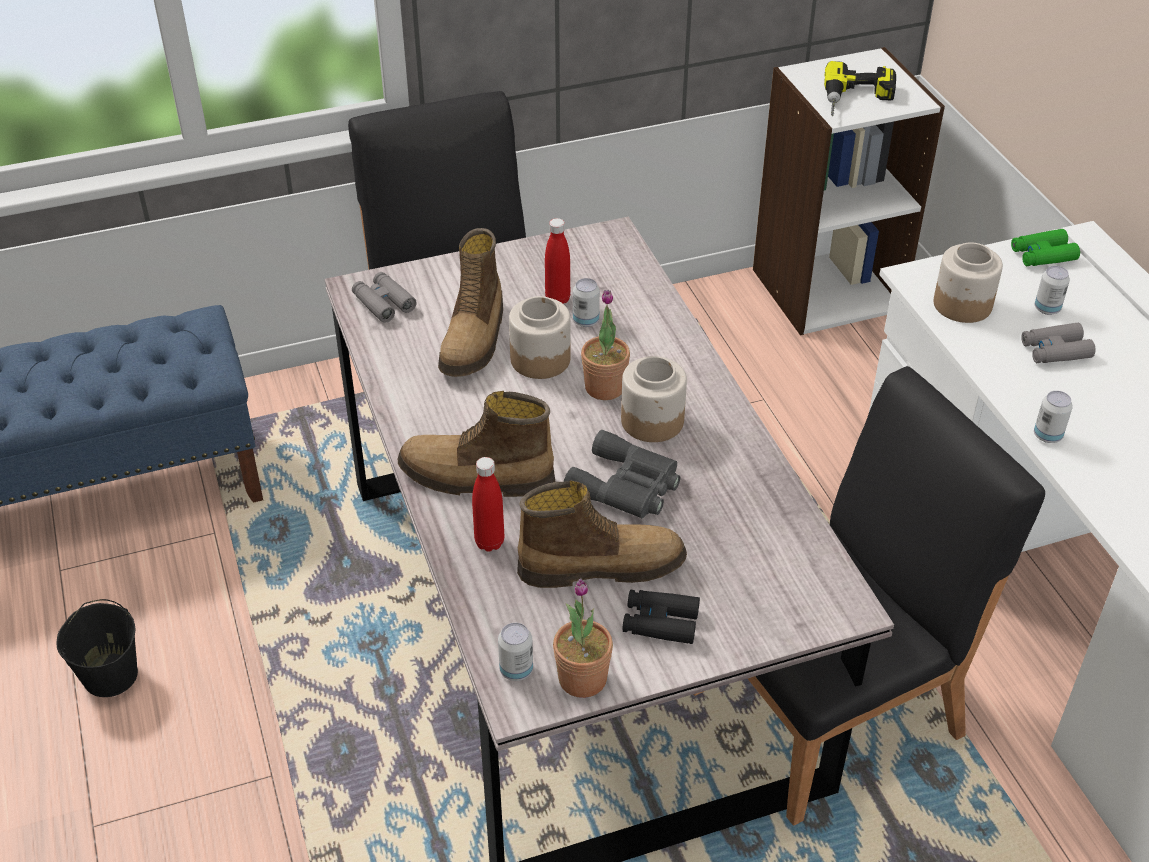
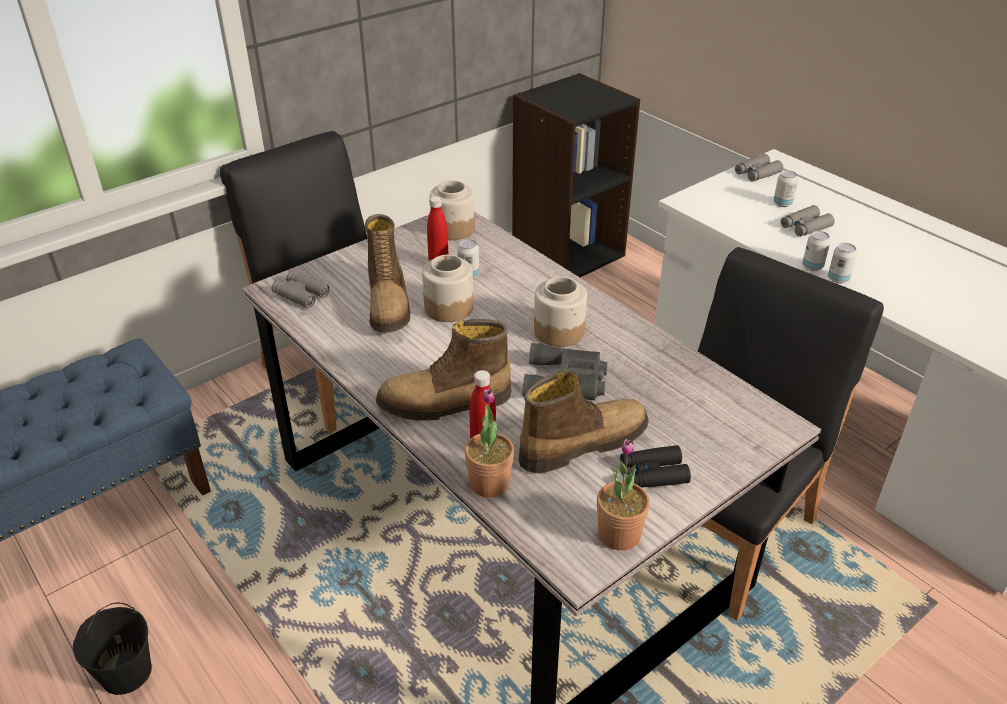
camera: 20 degrees left, 5 degrees down
(516, 670) = (561, 543): can -> can (812, 267)
(604, 387) = (509, 316): potted plant -> potted plant (489, 483)
(826, 288) = (567, 252): white bookcase -> black bookcase
(857, 100) = (582, 104): power drill -> none
(961, 304) = (727, 212): jar -> jar (452, 229)
(1042, 255) = (757, 173): green binoculars -> grey binoculars

